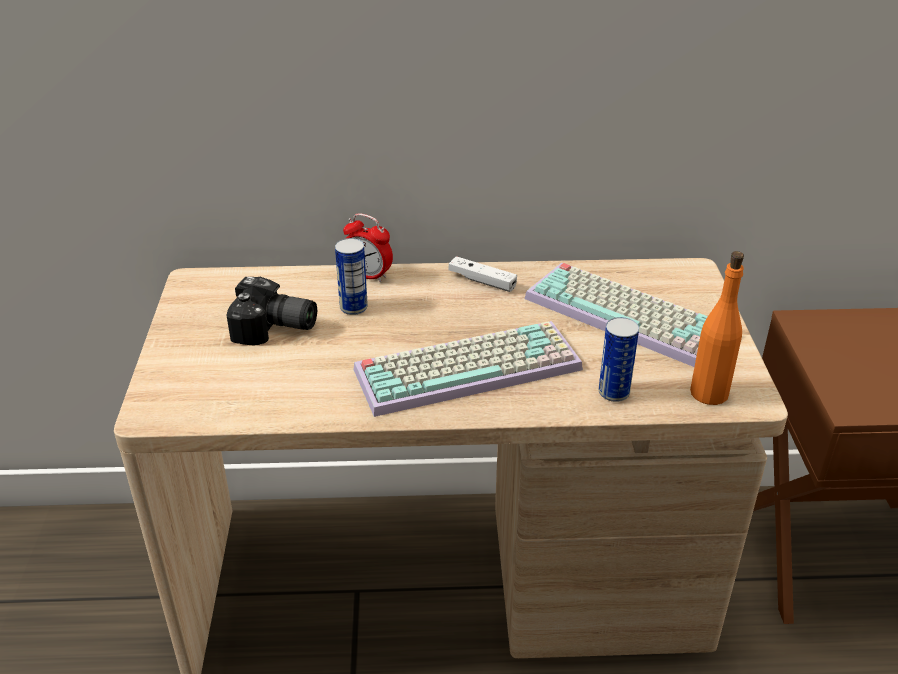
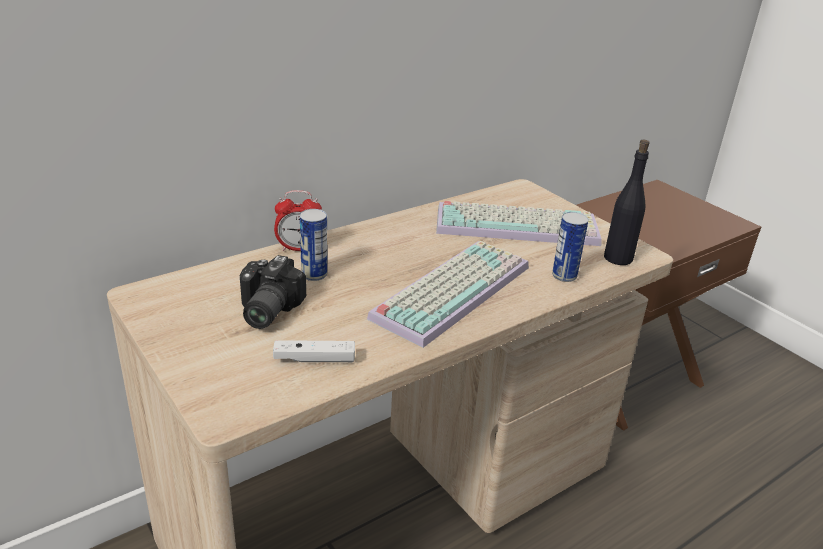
camera: 35 degrees left, 5 degrees down
(274, 330) = (264, 310): camera -> camera turned 120 degrees clockwise
(482, 281) = (392, 229): white game controller -> white game controller (314, 359)
(709, 393) = (618, 258): orange bottle -> black bottle

